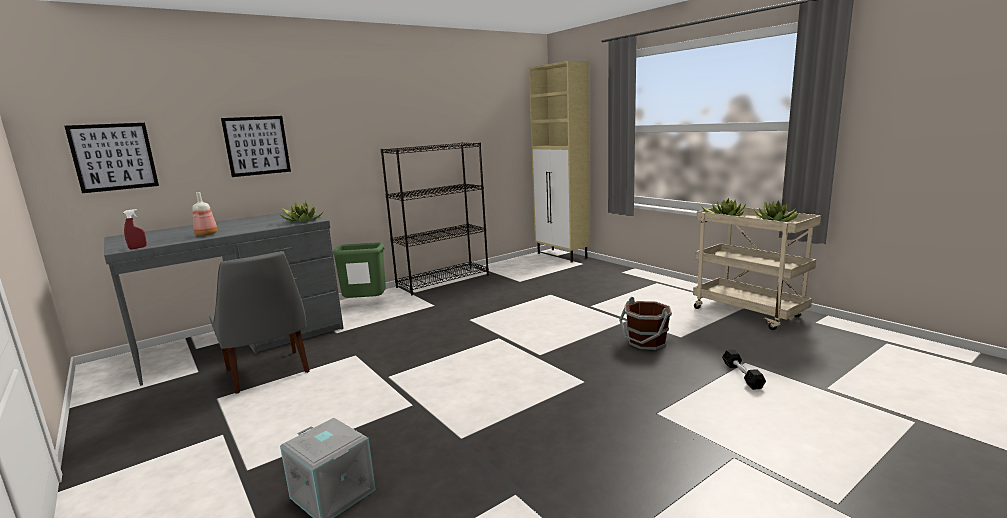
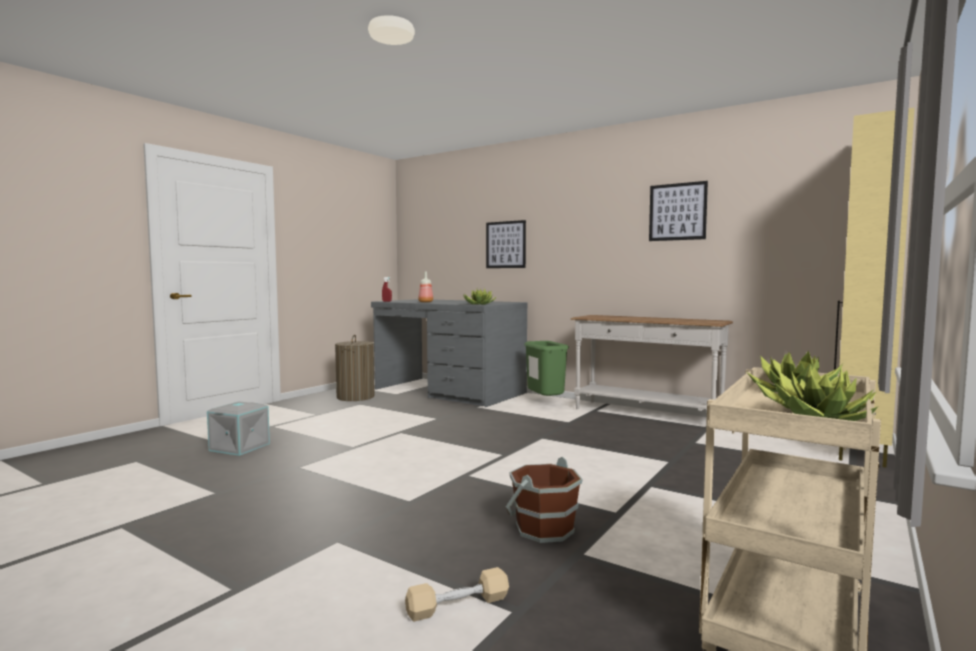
camera: 70 degrees right, 10 degrees down
(114, 157) = (431, 248): picture -> picture (677, 212)
(165, 401) = (355, 397): none -> laundry basket
(268, 372) = (398, 406): grey chair -> none
(443, 281) = (646, 414): black bookcase -> white console table
(742, 375) = (458, 606): black dumbbell -> beige dumbbell

